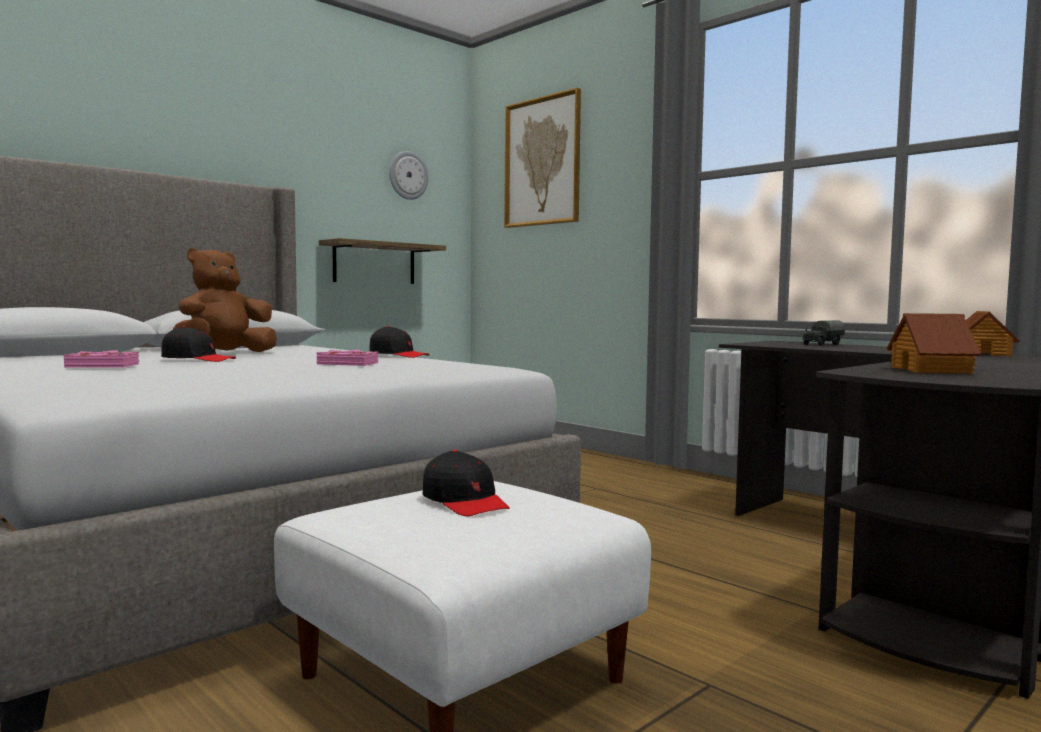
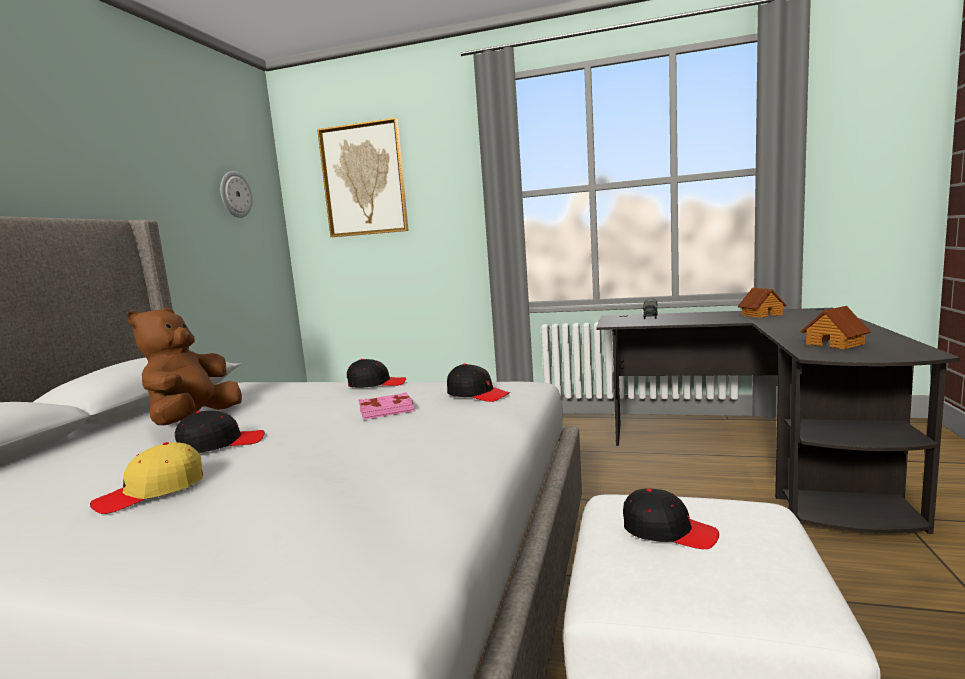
camera: 30 degrees left, 5 degrees up
(103, 366) = (152, 492): pink book -> yellow cap
(374, 263) = (221, 282): shelf -> none
(444, 366) = (477, 394): none -> black cap

